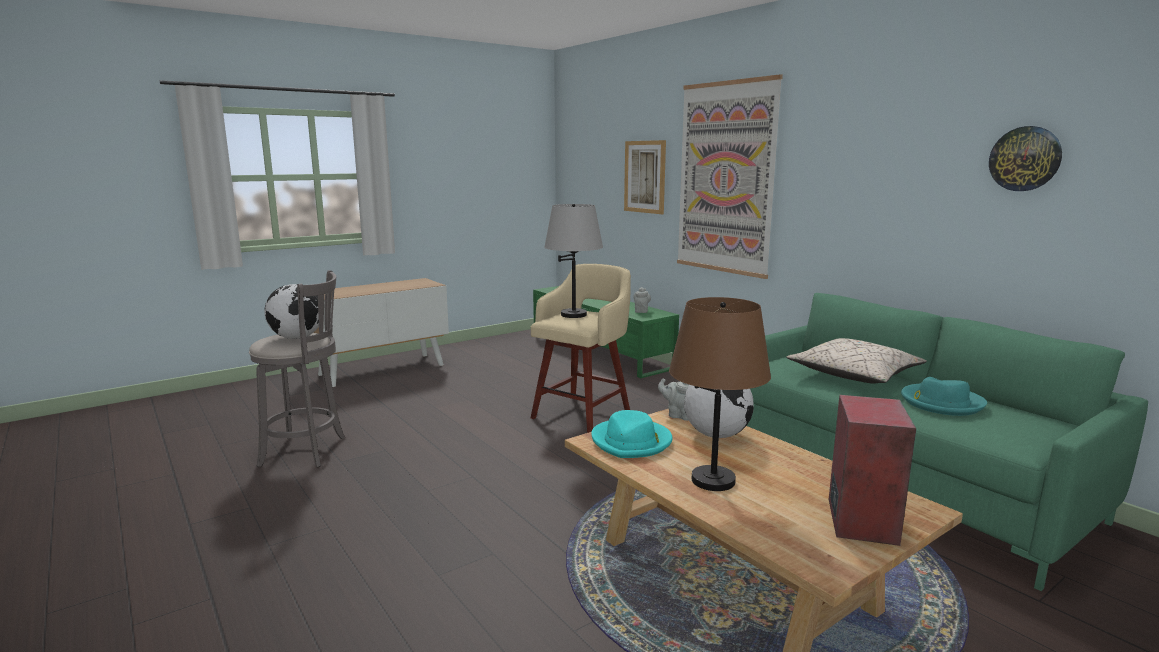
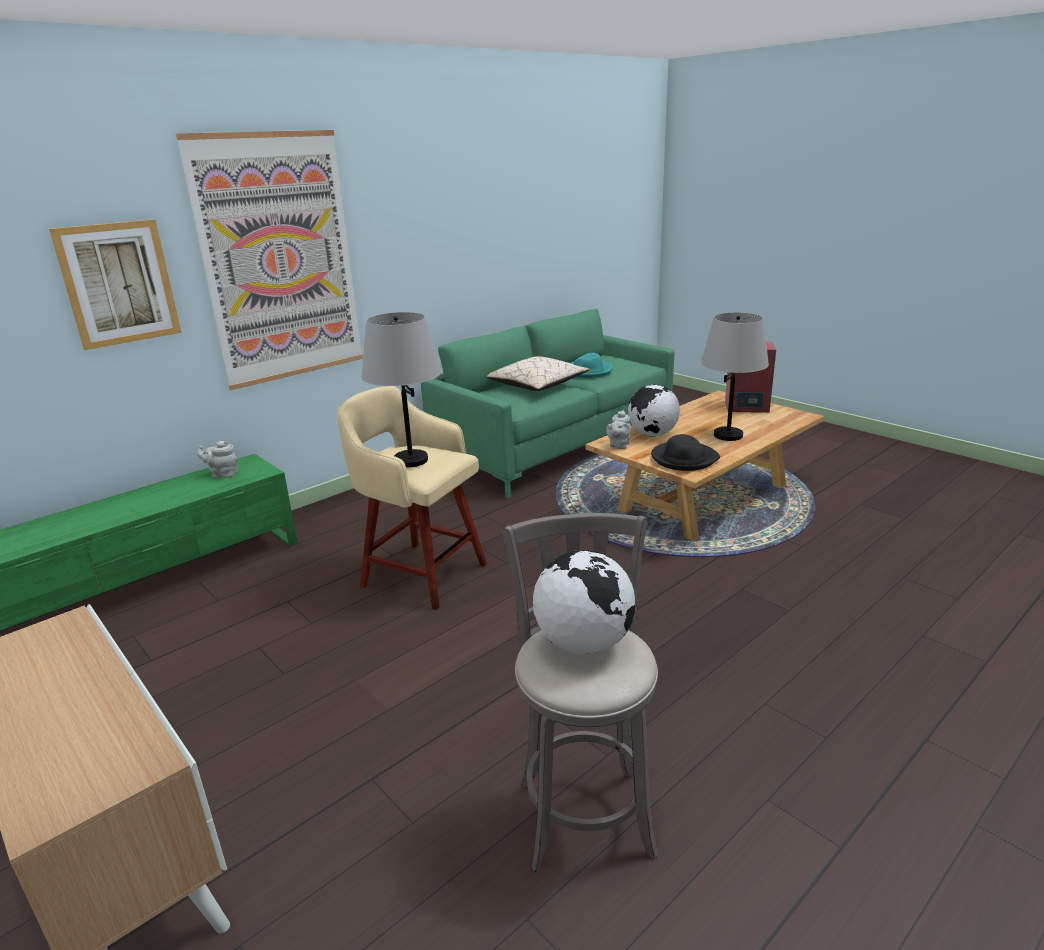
camera: 95 degrees left, 10 degrees up
(632, 442) = (683, 459): turquoise hat -> black hat
(714, 480) = (728, 435): brown table lamp -> grey table lamp
(1025, 159) = (525, 205): wall clock -> none

